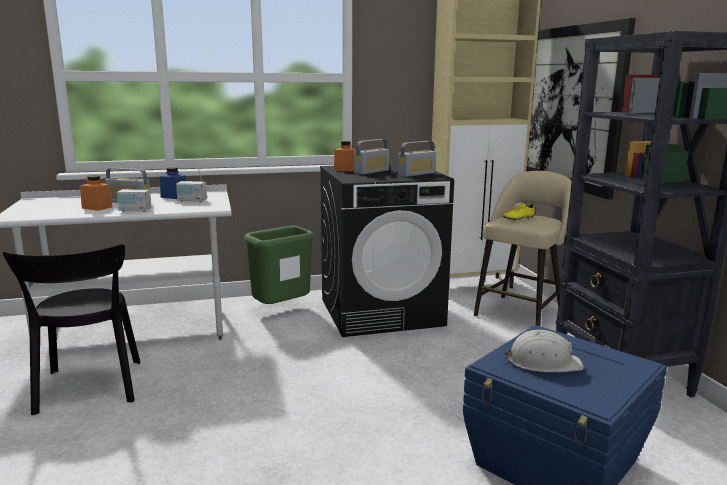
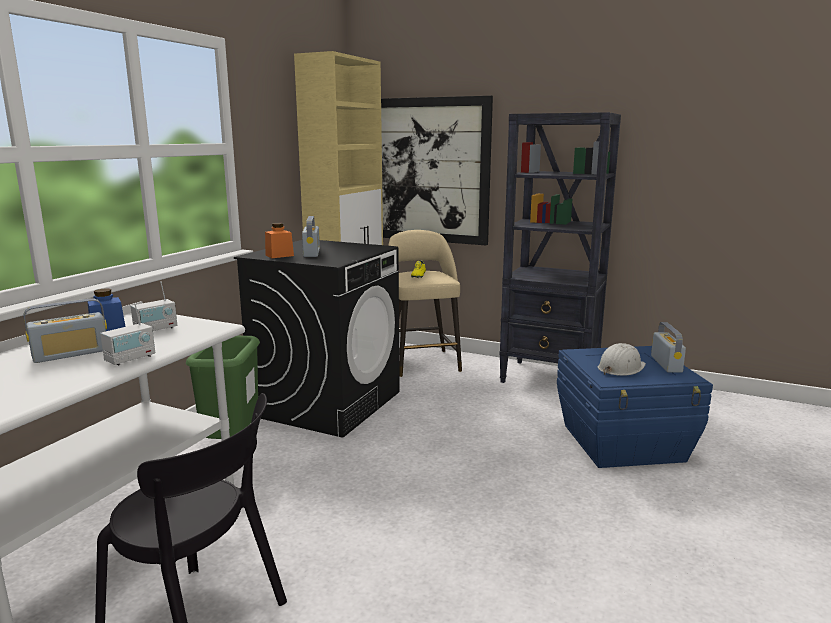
camera: 50 degrees left, 0 degrees up
(97, 207) = (53, 373): orange jar -> none
(417, 174) = (356, 248): radio -> radio (666, 364)

